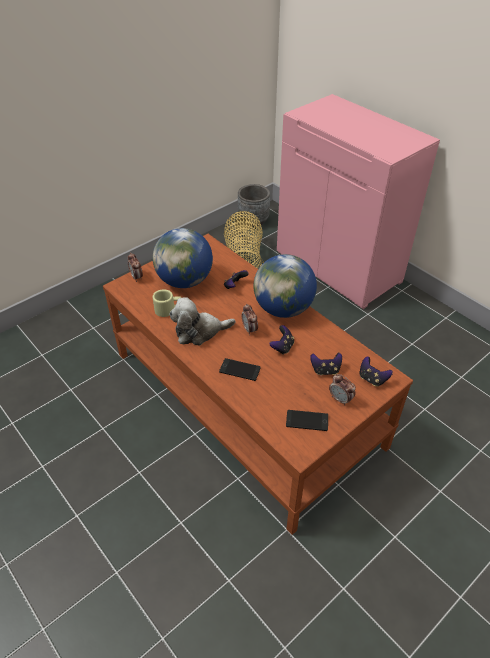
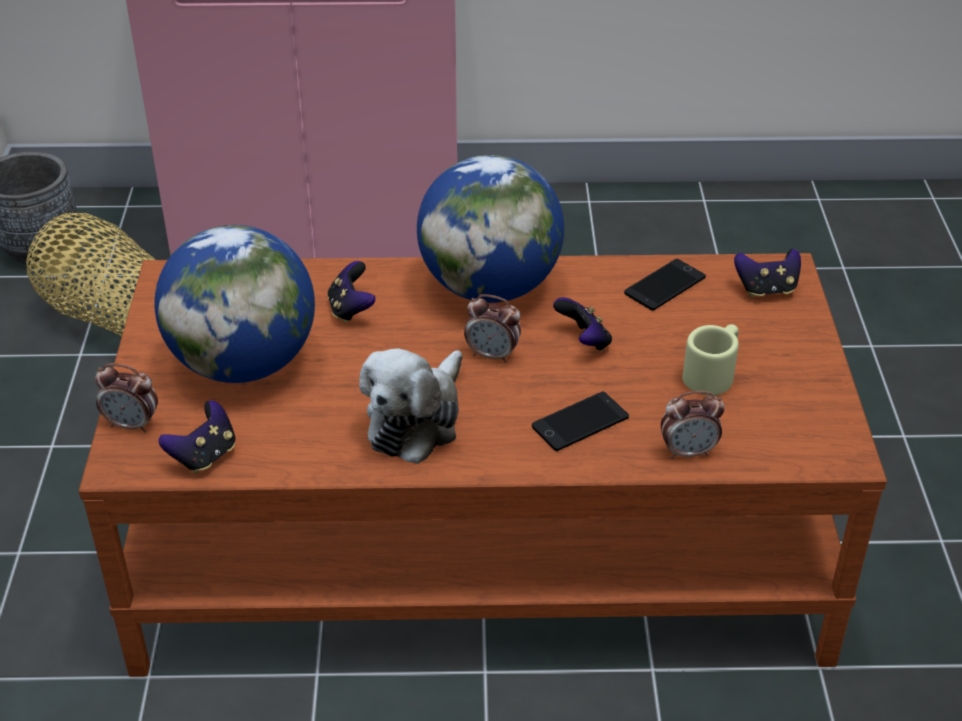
camera: 50 degrees left, 5 degrees down
(168, 310) = (300, 430): beige mug -> beige mug (713, 374)
(307, 420) = (784, 409): phone -> phone (665, 285)
(325, 370) = (693, 325): game controller -> game controller (204, 456)
(340, 399) = (775, 347): alarm clock -> alarm clock (688, 452)

